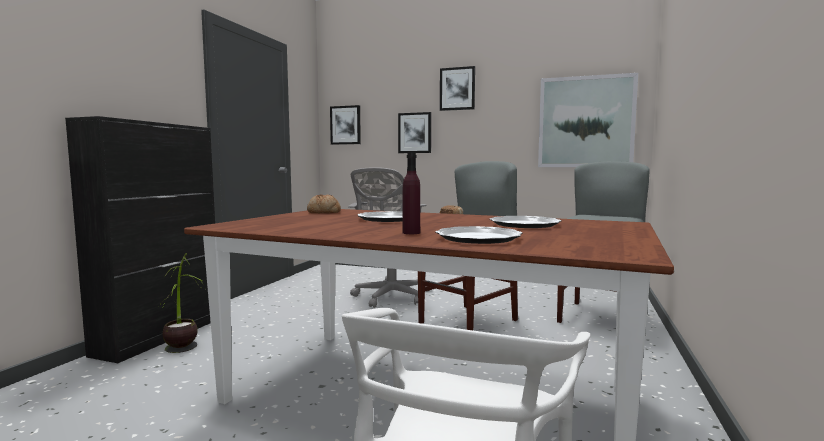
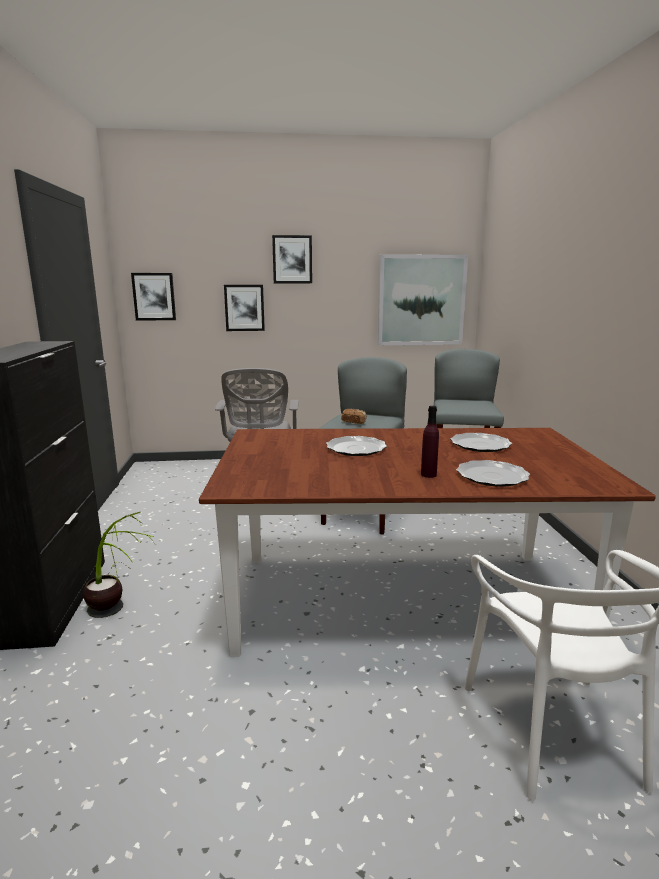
camera: 25 degrees left, 10 degrees up
(323, 212) = (265, 441): bread -> none

